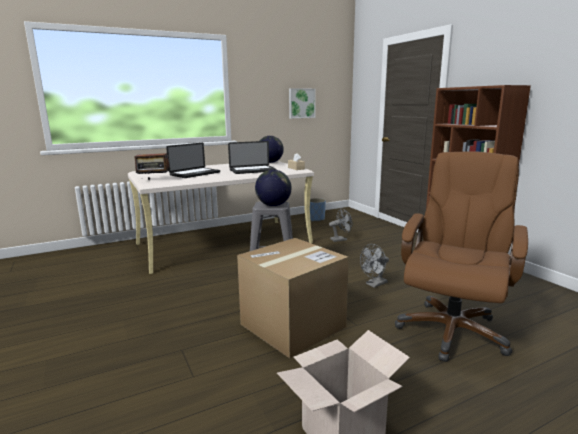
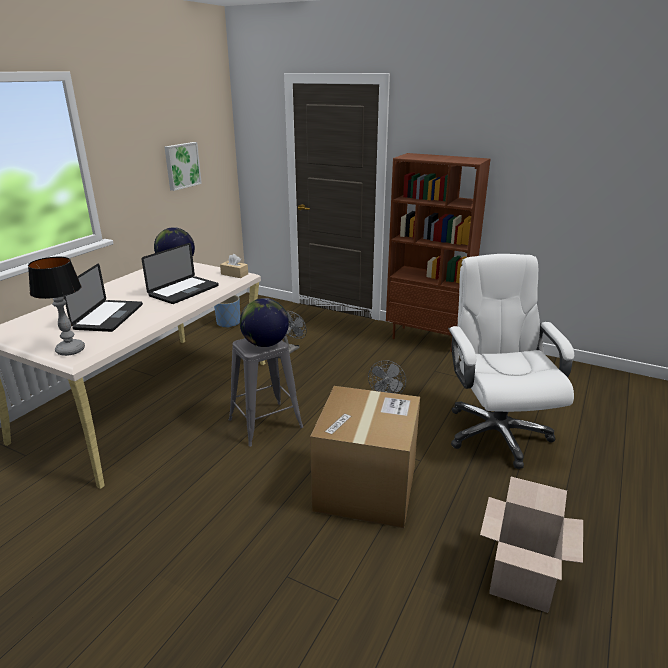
camera: 35 degrees left, 10 degrees up
(154, 180) = (71, 350): radio -> table lamp
(451, 331) = (496, 433): brown office chair -> white office chair

